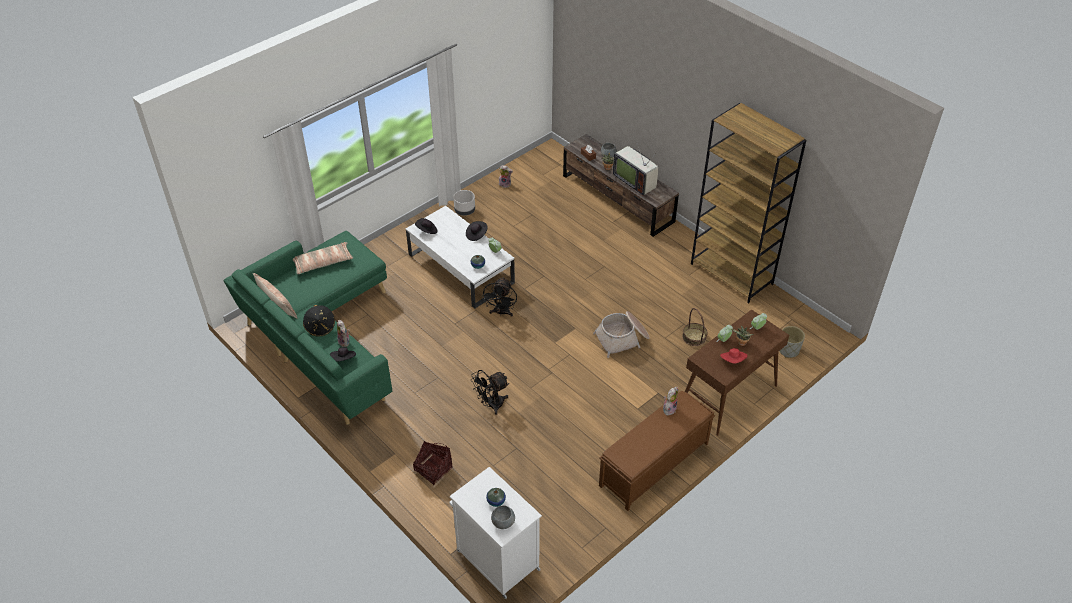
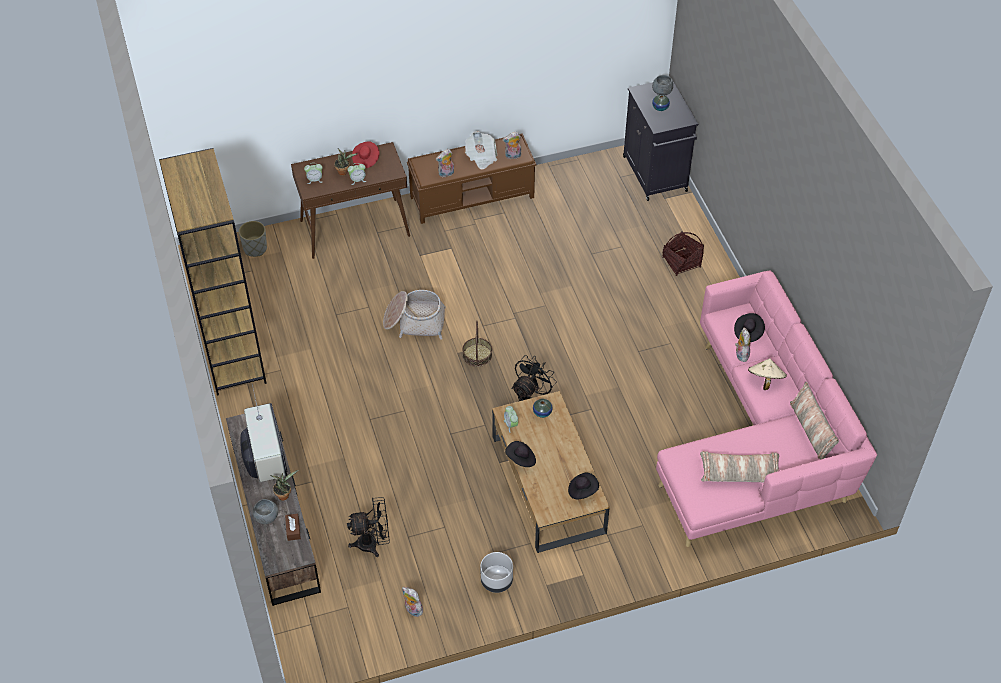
camera: 155 degrees left, 5 degrees up
(320, 327) = (765, 380): black hat -> beige hat
(322, 339) = (756, 446): green sofa -> pink sofa
(460, 268) = (548, 485): white coffee table -> brown coffee table
(491, 405) = (595, 302): black fan -> black fan (373, 543)
(496, 559) = (655, 175): white cabinet -> black cabinet
(623, 449) = (512, 156): none -> plush toy
(650, 437) = (481, 157): none -> newspaper
(694, 337) = (337, 296): basket -> basket (477, 355)

